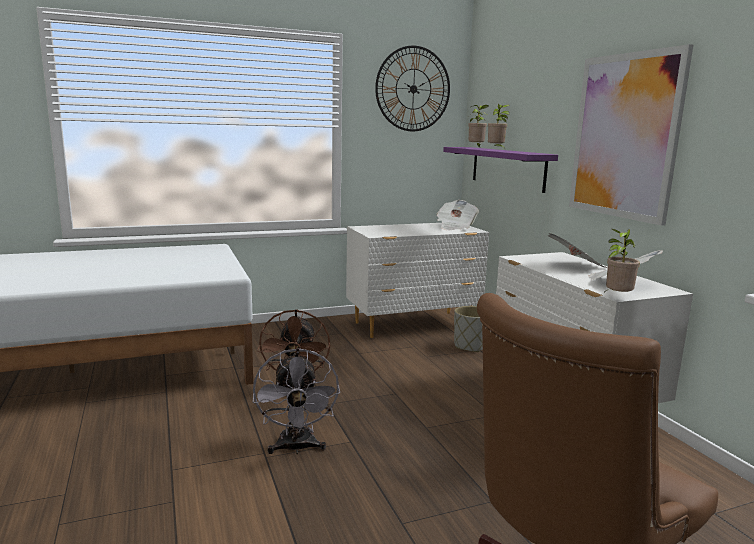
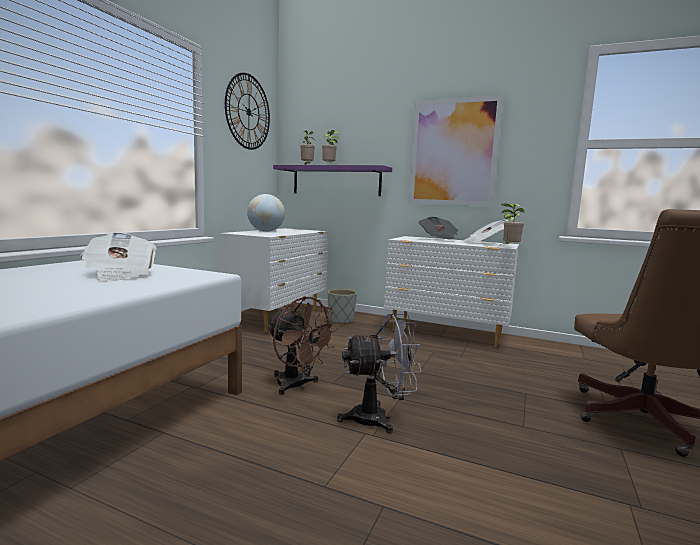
camera: 45 degrees left, 5 degrees down
(296, 448) = (379, 418): grey fan -> grey fan turned 45 degrees counterclockwise
(405, 227) = (266, 231): none -> globe
(455, 227) = (298, 230): newspaper -> newspaper (120, 275)

